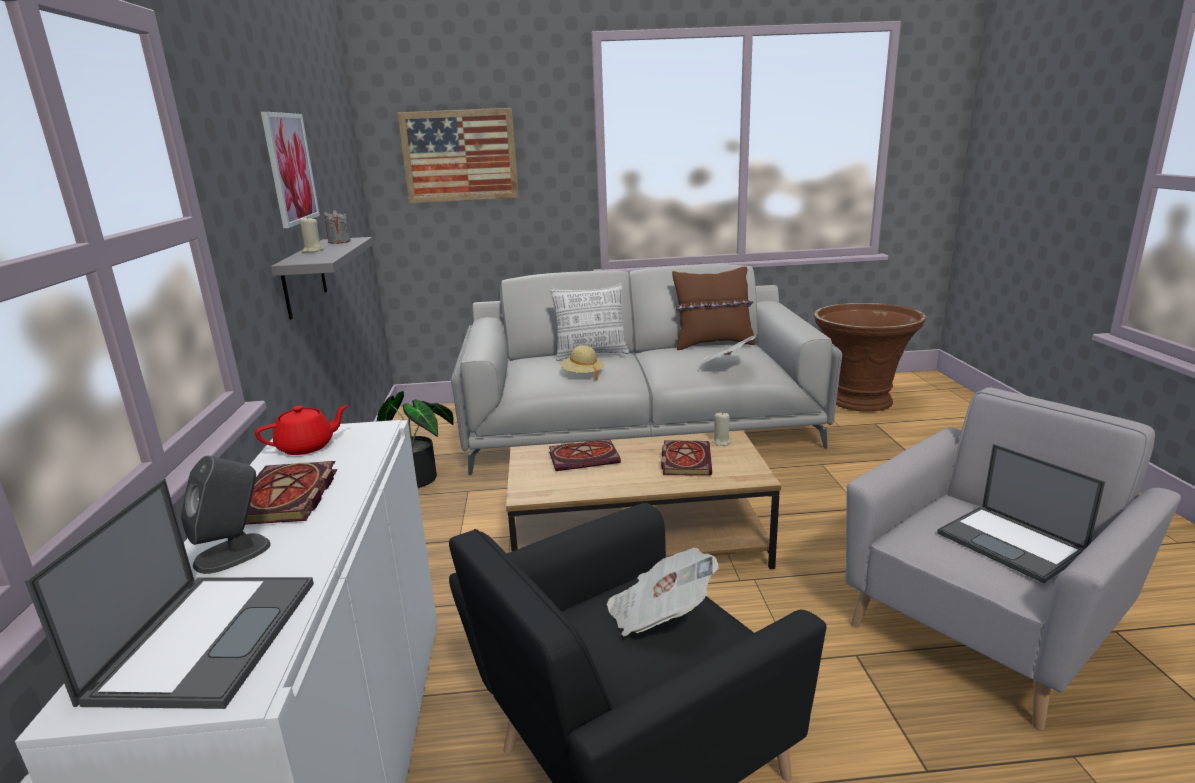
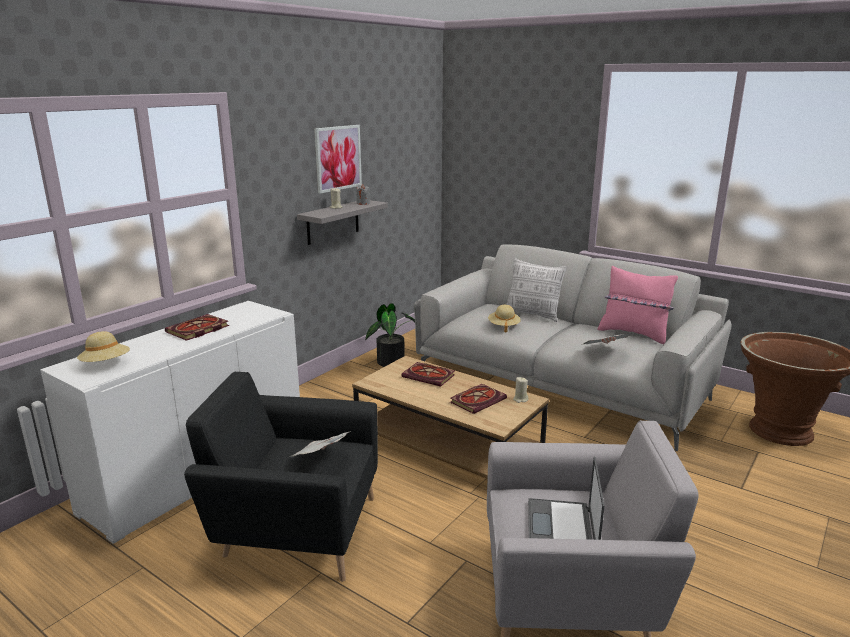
camera: 40 degrees right, 0 degrees up
(206, 637) = (106, 364): laptop -> beige hat
(233, 553) = (152, 342): grey speaker -> none
(307, 447) = (239, 312): red teapot -> none
(460, 156) = (500, 149): picture -> none
(713, 344) = (633, 334): brown pillow -> pink pillow

